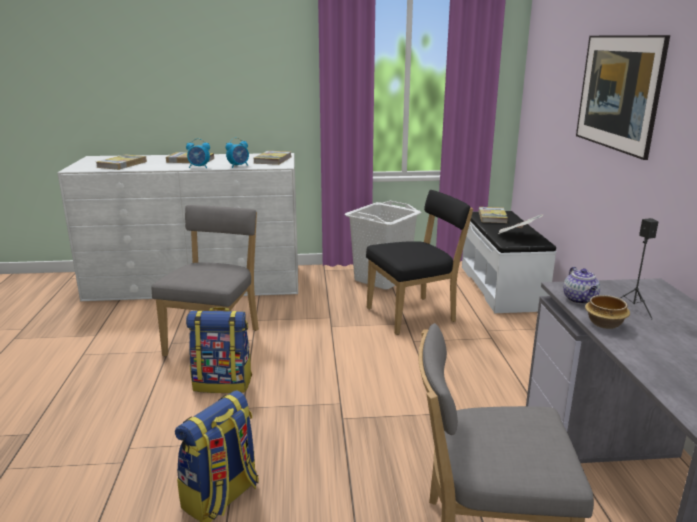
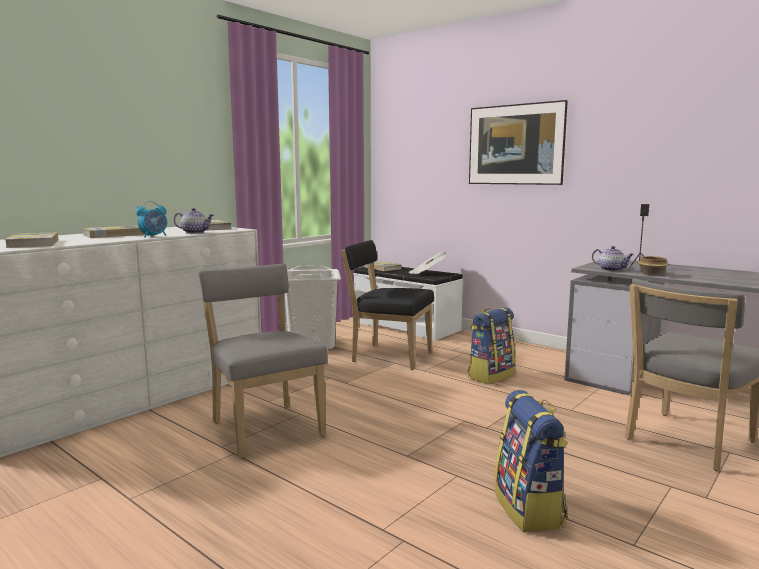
camera: 45 degrees left, 10 degrees down
(223, 383) = (350, 449): backpack -> backpack (490, 376)
(239, 166) = (195, 232): alarm clock -> teapot
(414, 314) = (388, 356): black chair -> black chair turned 90 degrees counterclockwise

